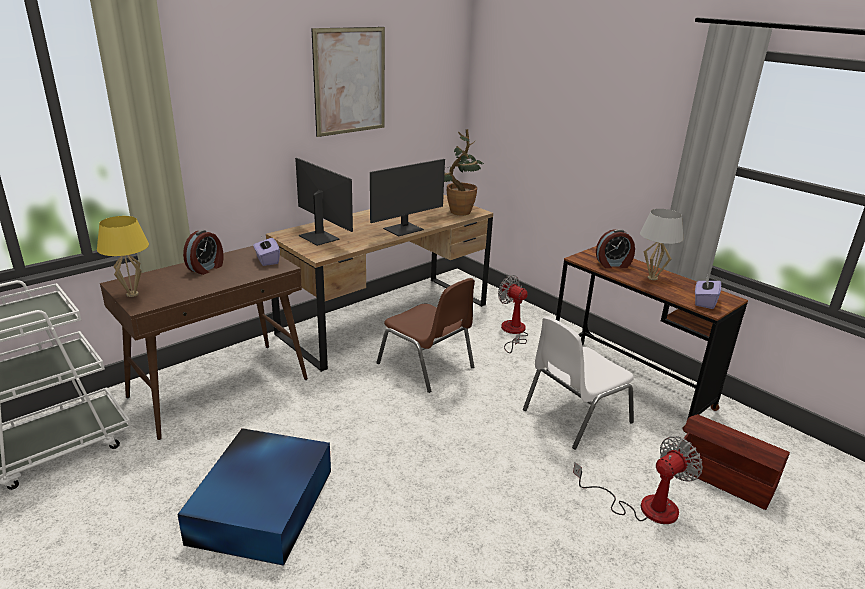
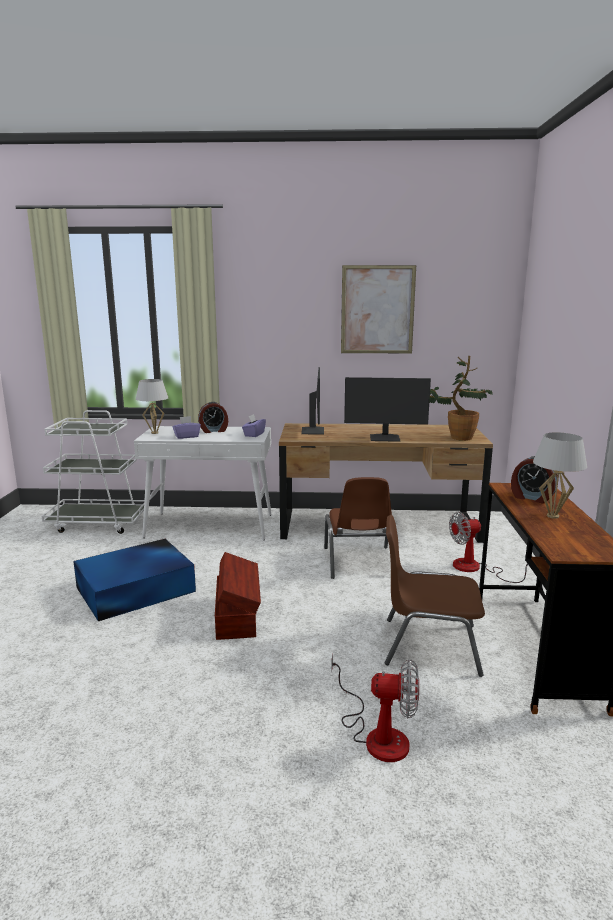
camera: 45 degrees right, 10 degrees down
(132, 294) = (155, 433): yellow table lamp -> white table lamp
(220, 388) = (210, 526): brown console table -> white console table
(513, 332) = (476, 568): fan -> fan turned 105 degrees counterclockwise
(574, 416) = (429, 645): white chair -> brown chair
(704, 302) = (570, 546): purple tissue box -> purple tissue box (186, 436)
(723, 475) = (512, 766): brown storage box -> brown storage box (237, 615)

